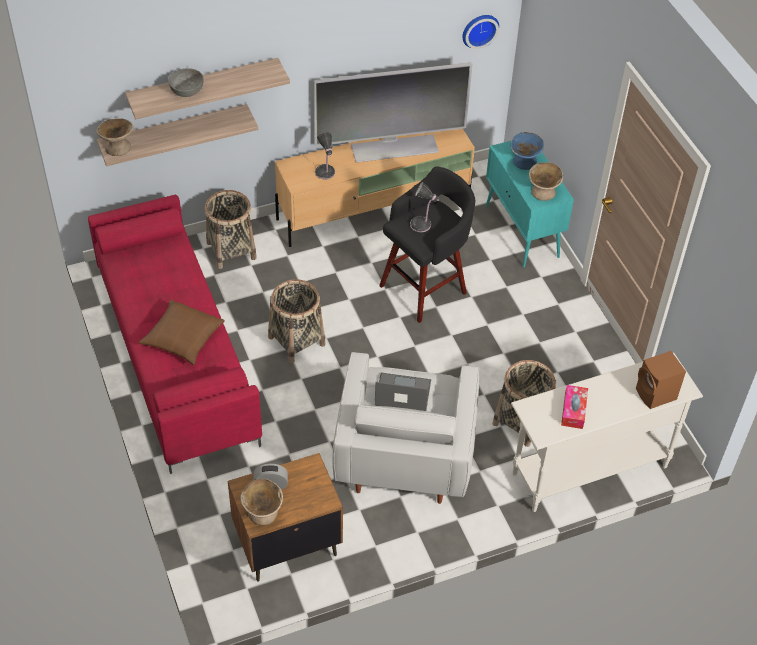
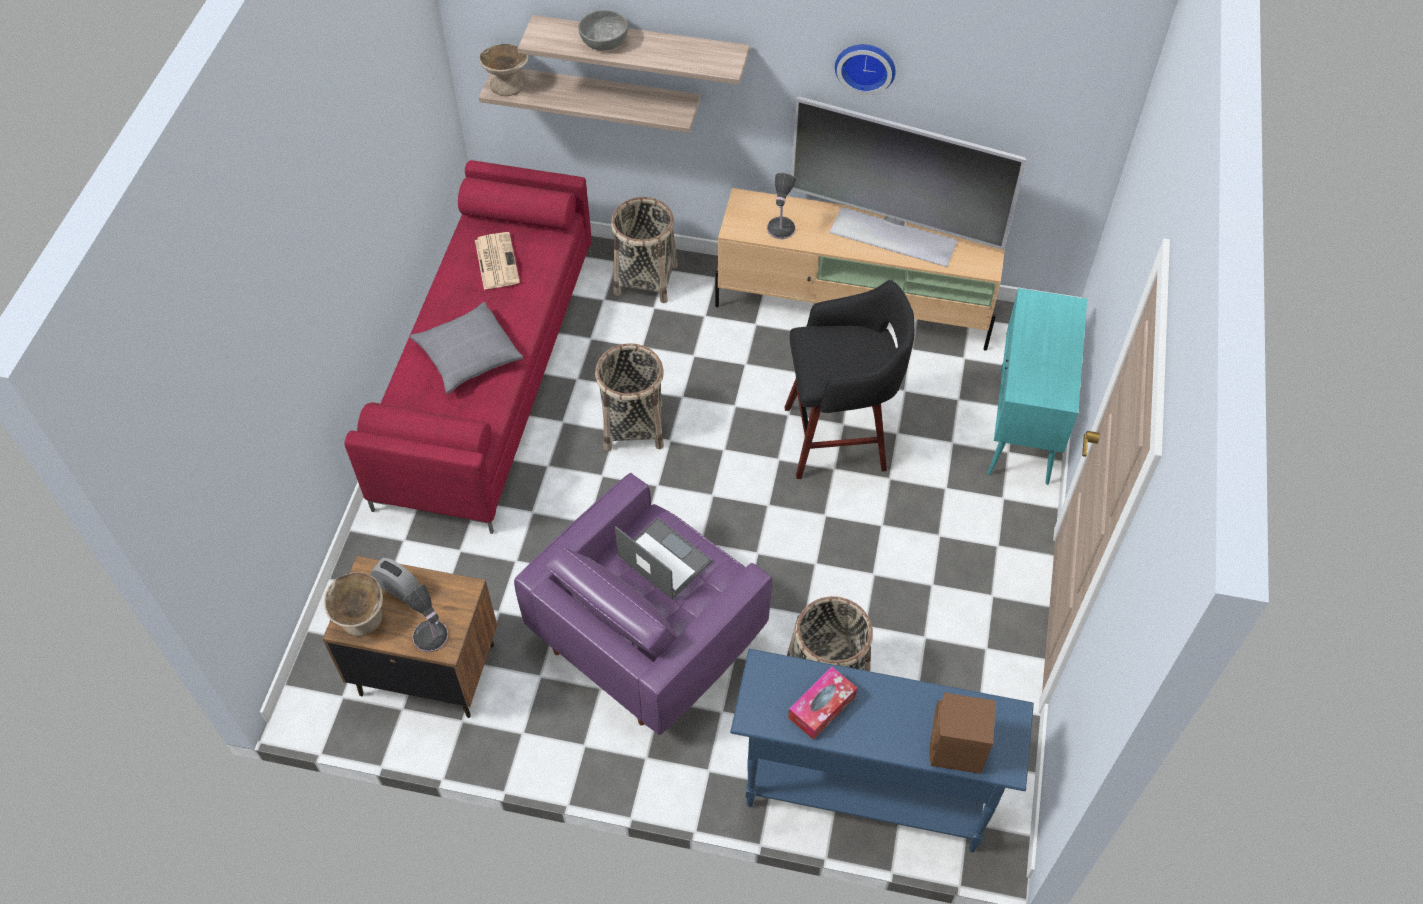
camera: 35 degrees right, 5 degrees up
(151, 273) = (496, 261): none -> newspaper
(182, 338) = (468, 355): brown pillow -> grey pillow
(404, 452) = (649, 635): white armchair -> purple armchair
(422, 225) = (836, 351): table lamp -> table lamp (431, 638)
(479, 29) = (1066, 116): wall clock -> wall clock (865, 65)
(525, 161) = (1050, 330): blue bowl -> none
(543, 192) = (1042, 384): beige bowl -> none
(589, 470) = (864, 792): white console table -> blue console table

